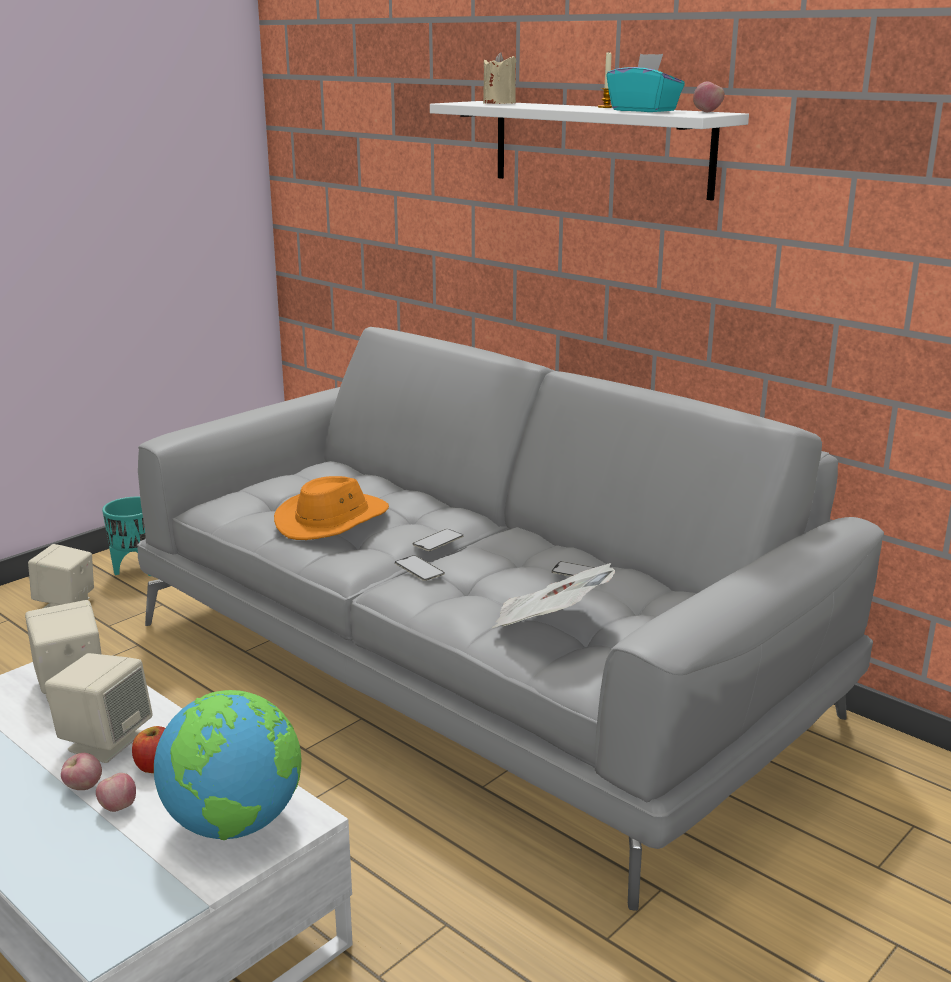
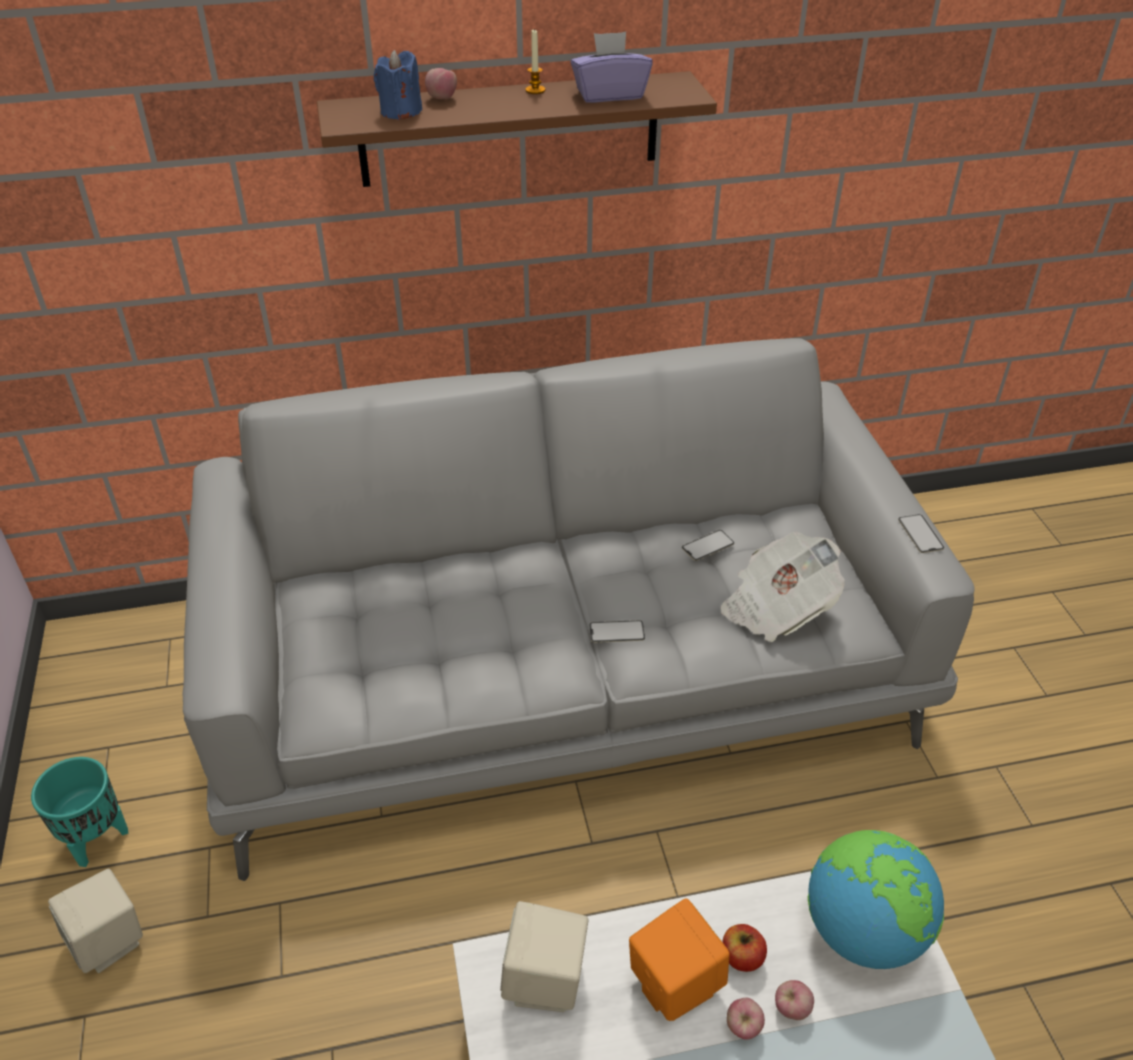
camera: 55 degrees left, 20 degrees up
(105, 741) = (674, 984): beige speaker -> orange speaker
(333, 520) = (458, 642): orange hat -> none
(438, 540) = (570, 594): phone -> phone (920, 534)
(499, 104) = (400, 112): beige candle -> blue candle
(600, 147) = (510, 129): white shelf -> brown shelf
(644, 110) = (609, 95): turquoise tissue box -> purple tissue box
(707, 112) = (665, 81): apple -> apple (442, 98)

